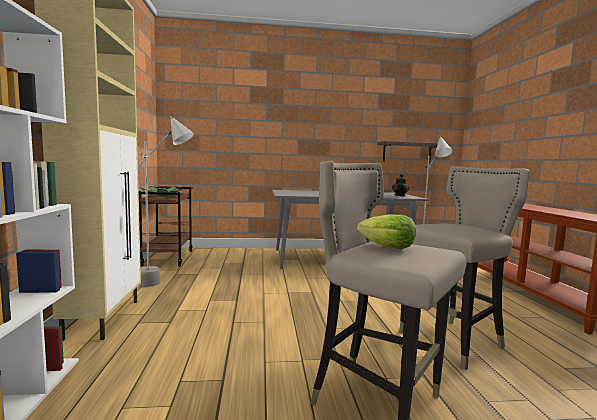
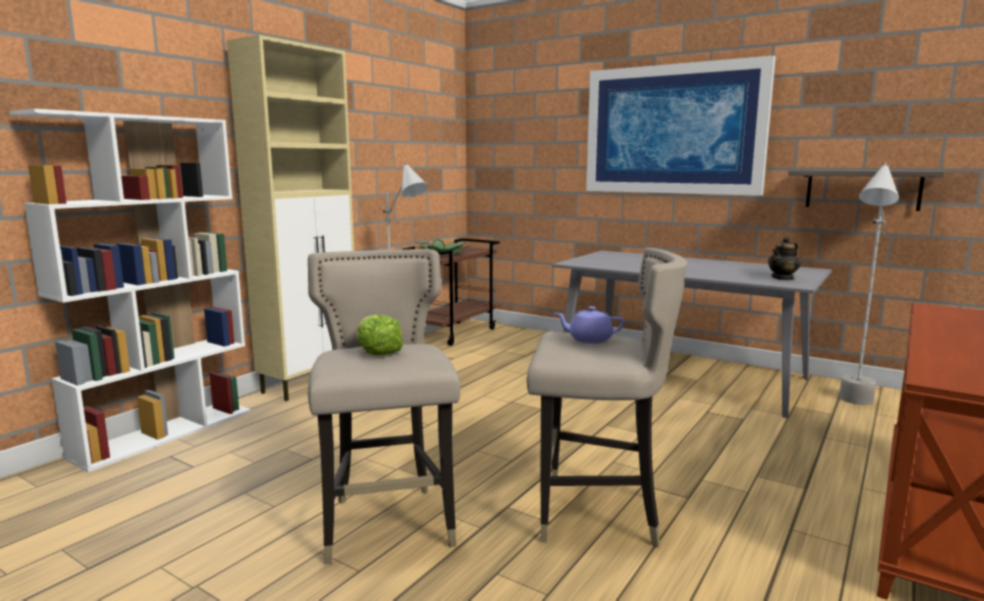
camera: 40 degrees right, 5 degrees up
(312, 116) = (673, 130): none -> picture
(448, 225) = (589, 339): none -> purple teapot

